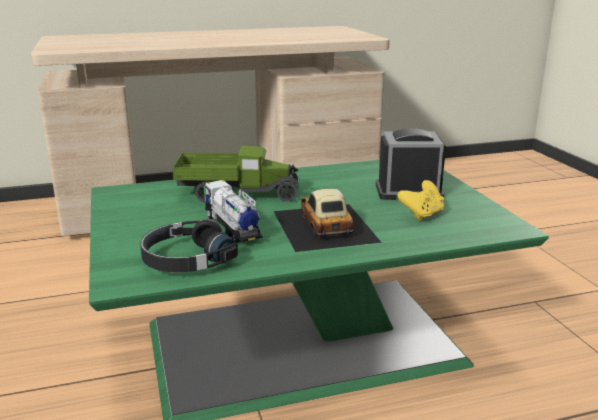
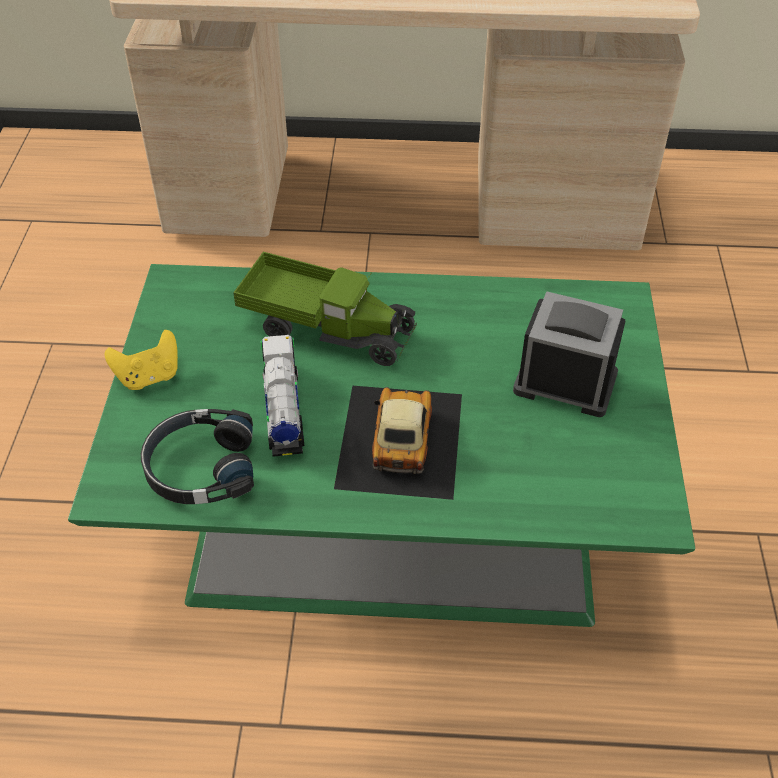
camera: 20 degrees right, 25 degrees up
(422, 215) = (547, 448): yellow game controller -> yellow game controller (149, 377)

